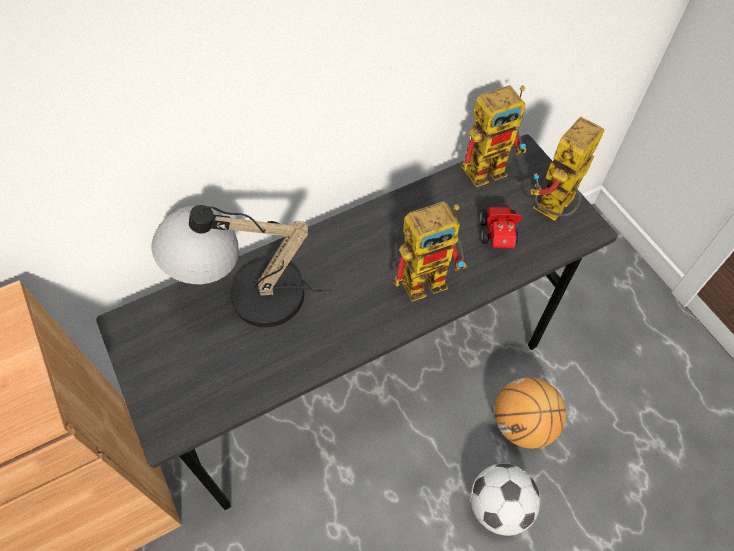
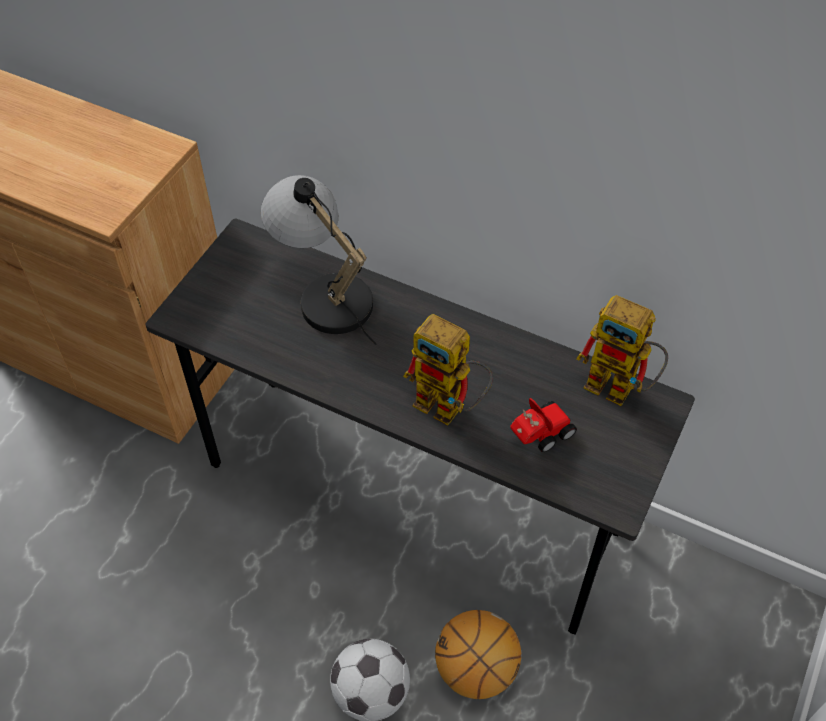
camera: 55 degrees right, 5 degrees down
(552, 211) = (612, 465): toy robot -> none

